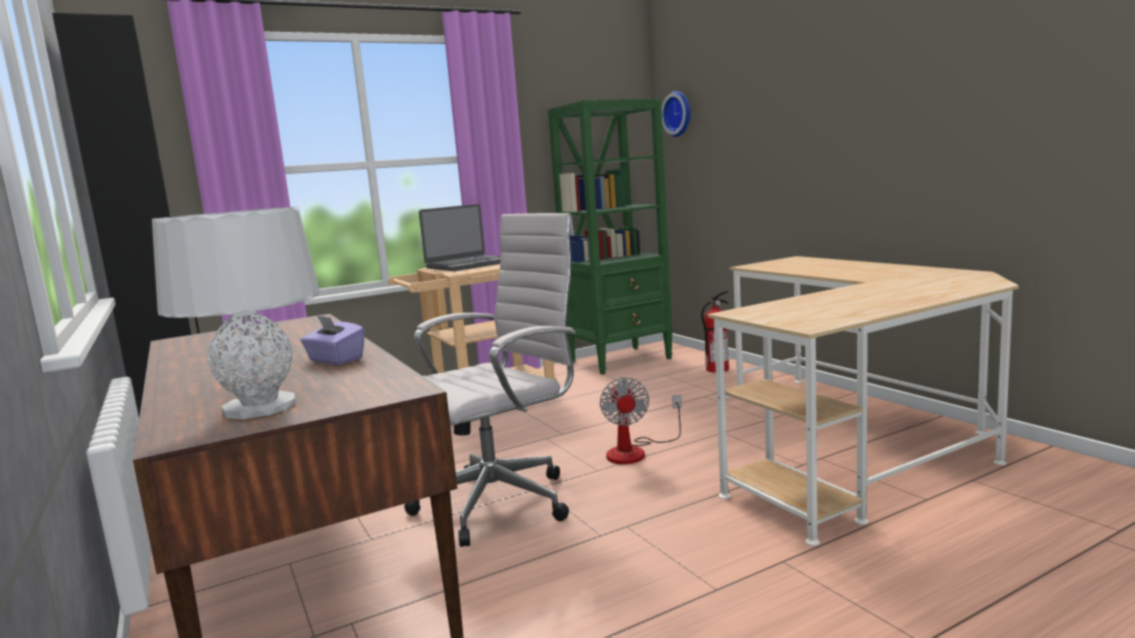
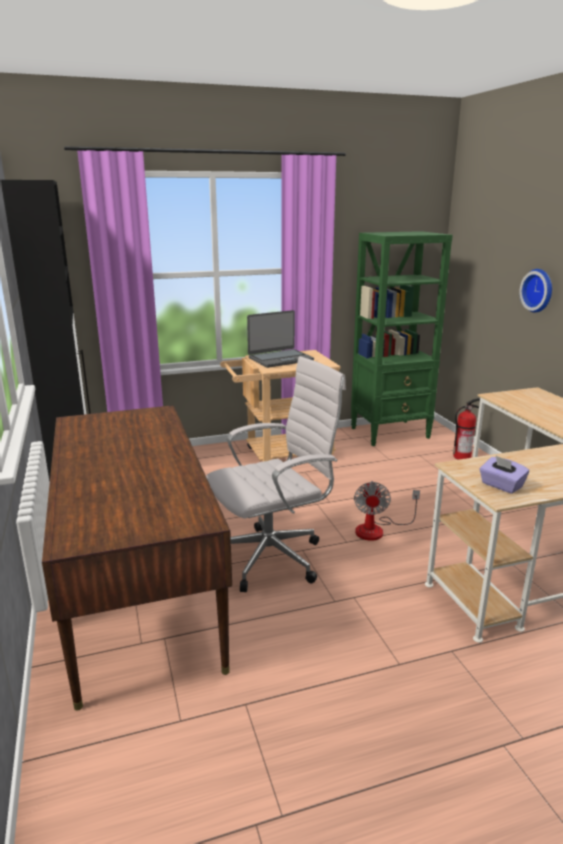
camera: 10 degrees right, 10 degrees up
(259, 407) = (116, 521): grey table lamp -> none
(335, 360) = (168, 472): purple tissue box -> purple tissue box (501, 486)
(679, 113) = (468, 243): wall clock -> wall clock (539, 290)

